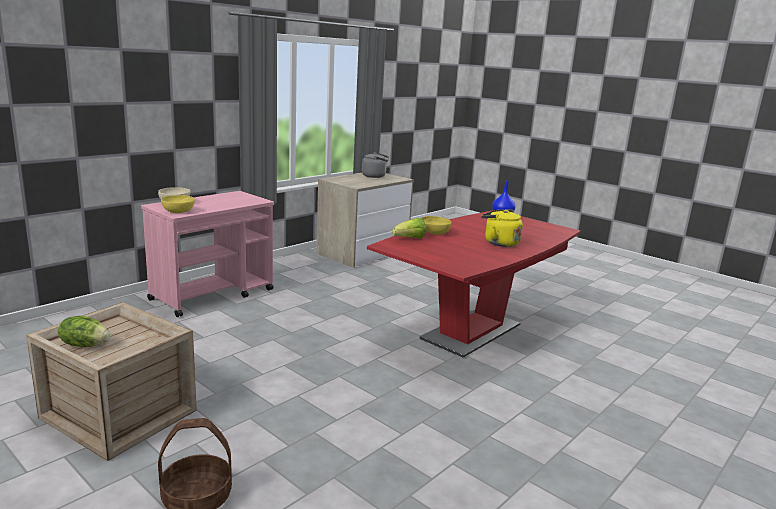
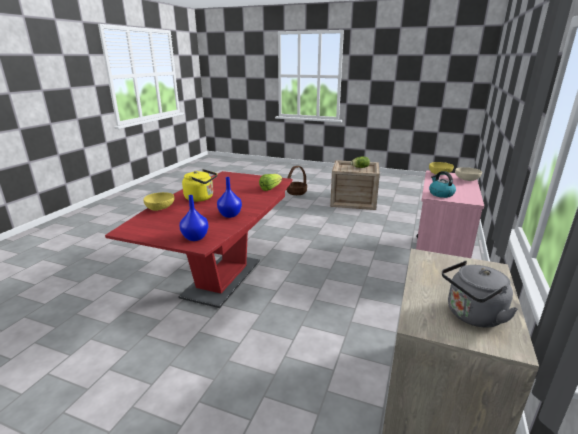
camera: 160 degrees right, 5 degrees up
(246, 200) = (440, 194): none -> kettle
(434, 233) = (257, 197): yellow bowl -> yellow bowl (160, 209)
(469, 224) = (230, 215): none -> blue vase

